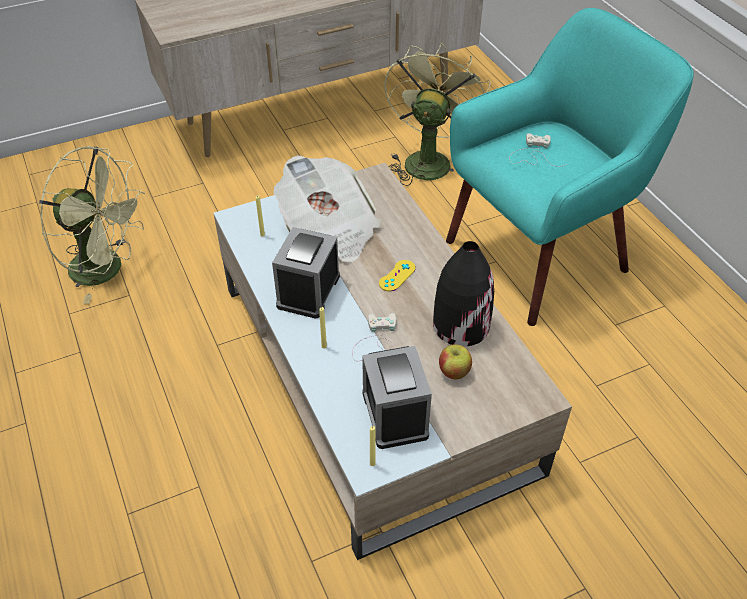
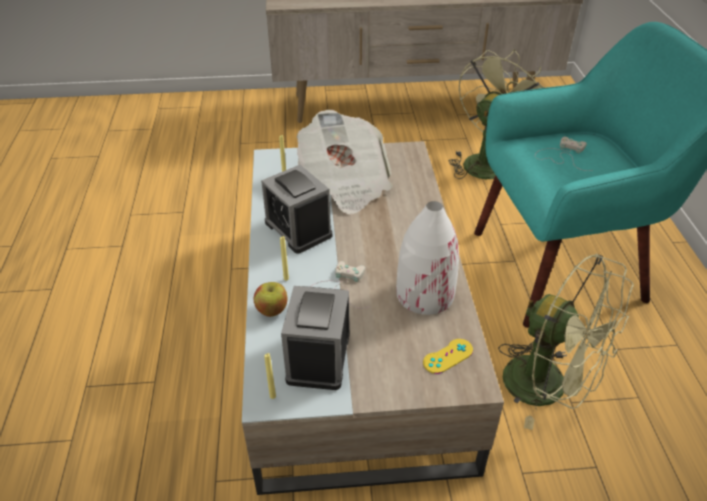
camera: 20 degrees right, 5 degrees down
(107, 269) = (177, 189): green fan -> green fan (548, 387)
(308, 291) = (298, 229): alarm clock -> alarm clock turned 75 degrees counterclockwise
(397, 276) = (385, 235): yellow game controller -> yellow game controller (448, 356)
(453, 372) = (396, 334): apple -> apple (271, 310)
(460, 325) = (424, 293): black vase -> white vase

